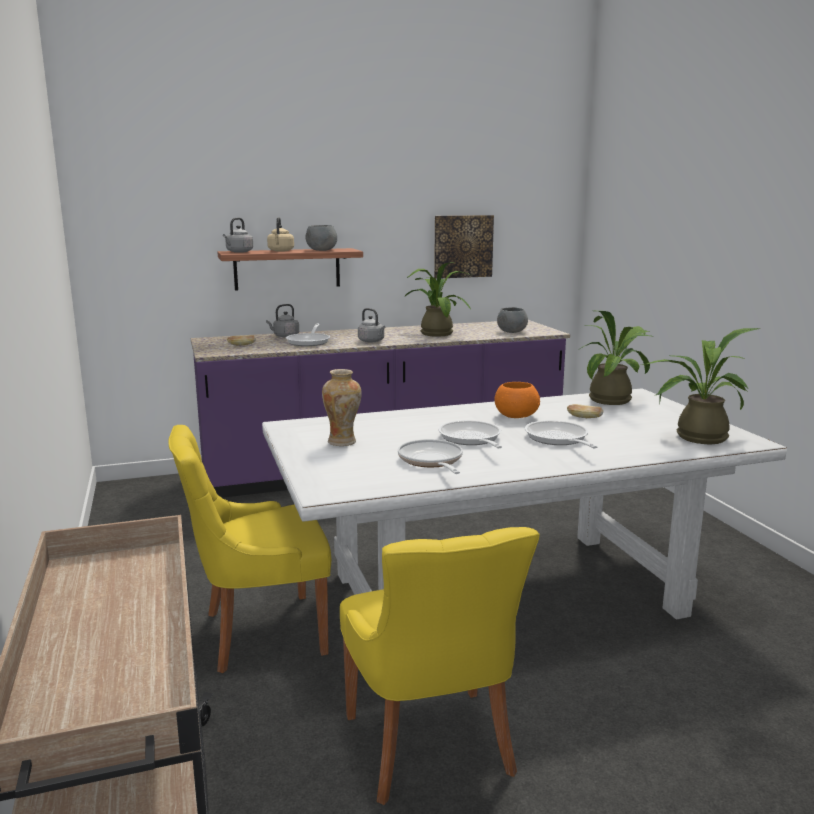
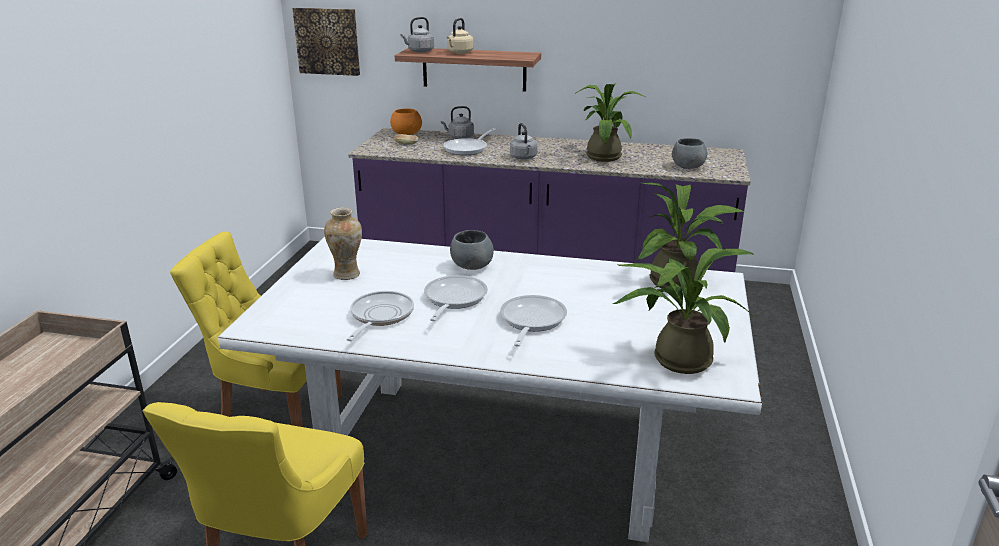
camera: 30 degrees right, 10 degrees up
(321, 250) = (498, 55): grey bowl -> grey bowl (471, 266)
(463, 246) = (668, 58): picture -> picture (327, 41)
(515, 416) = (540, 280): orange bowl -> orange bowl (406, 133)
(584, 417) = (604, 300): bread -> none

